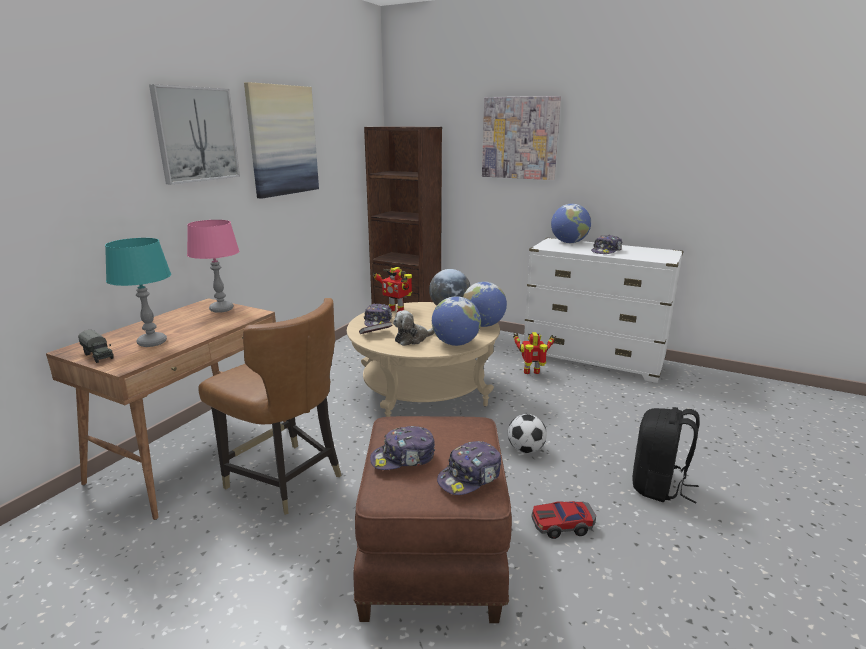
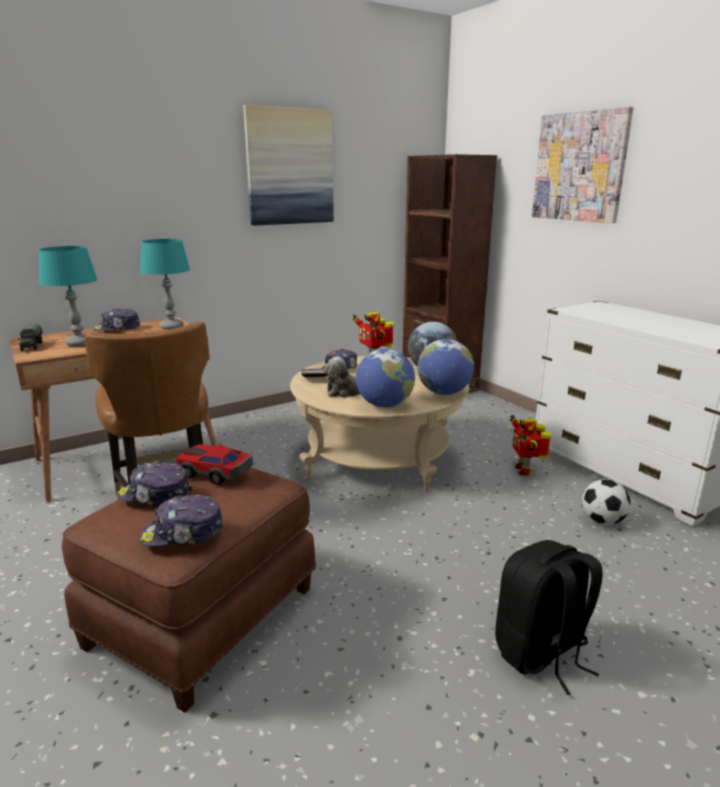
camera: 30 degrees right, 0 degrees up
(196, 134) = (181, 156): picture -> none
(222, 309) = (172, 327): pink table lamp -> turquoise table lamp
(525, 449) = (418, 550): football -> football (602, 521)
(532, 373) = (524, 470): toy robot -> toy robot turned 120 degrees counterclockwise
(562, 525) = (364, 646): toy car -> toy car (215, 472)
(569, 242) = (617, 309): globe -> none
(606, 251) = (651, 324): cap -> cap (117, 329)

